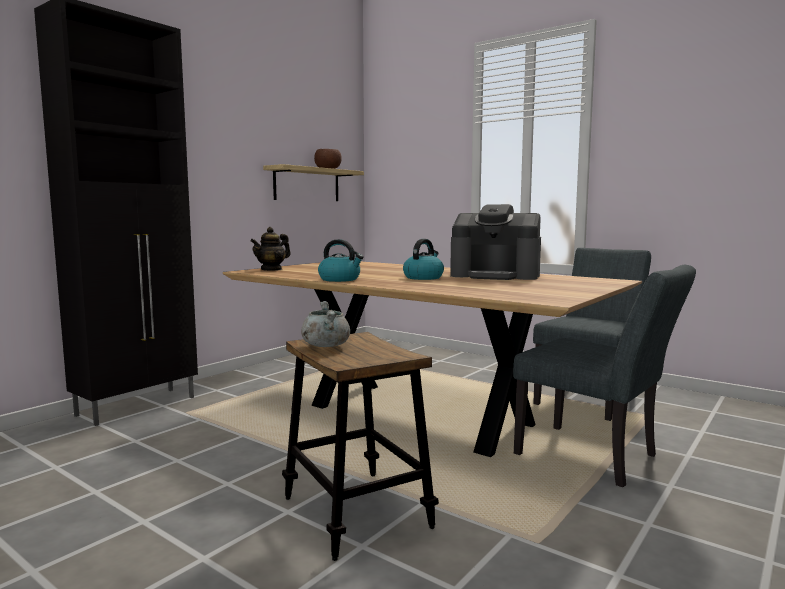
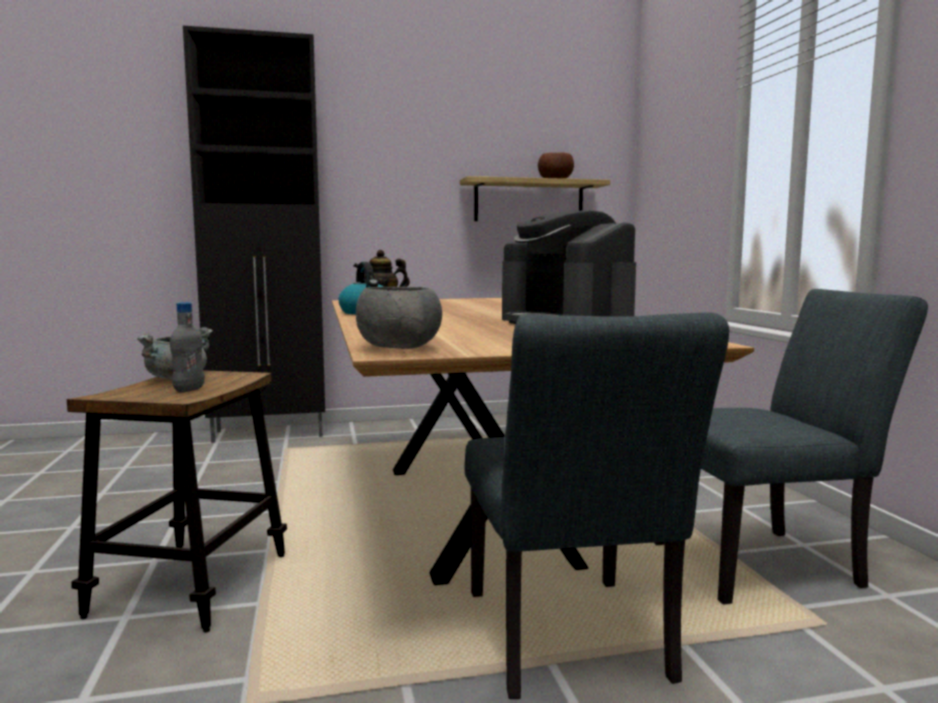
camera: 40 degrees right, 0 degrees up
(373, 350) = (189, 390): none -> grey bottle
(423, 277) = (460, 317): kettle -> none
(536, 298) = (398, 348): none -> grey bowl

